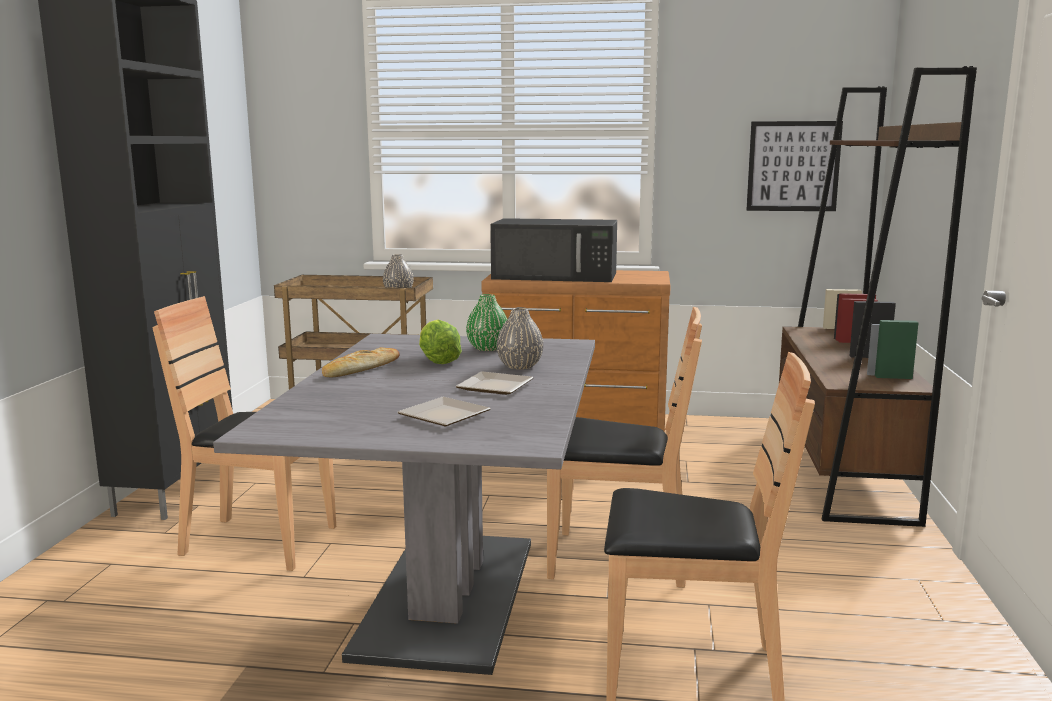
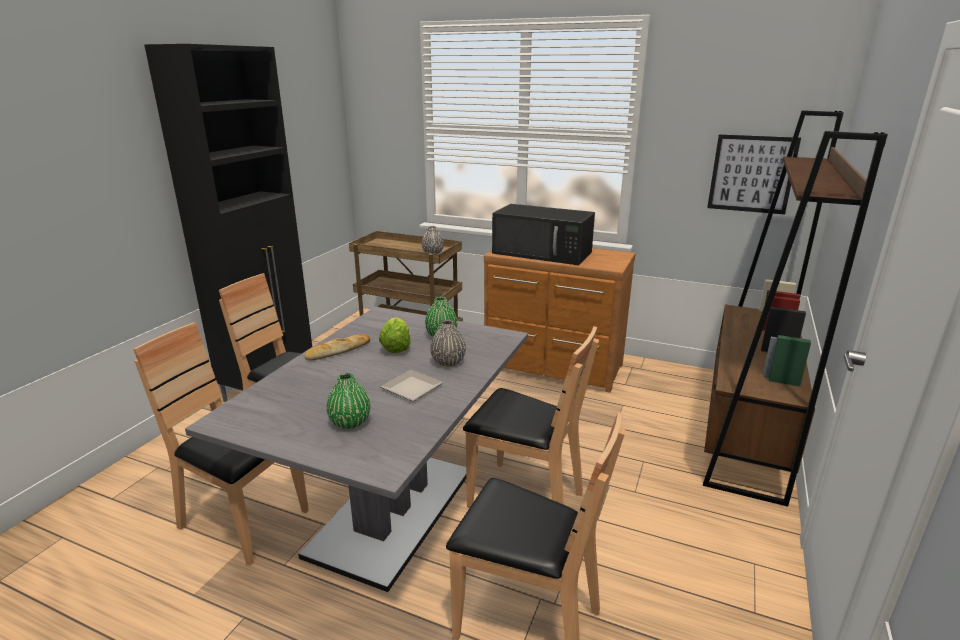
camera: 15 degrees right, 10 degrees up
(231, 638) = (243, 521): none -> brown chair
(444, 417) = (350, 423): plate -> green vase

